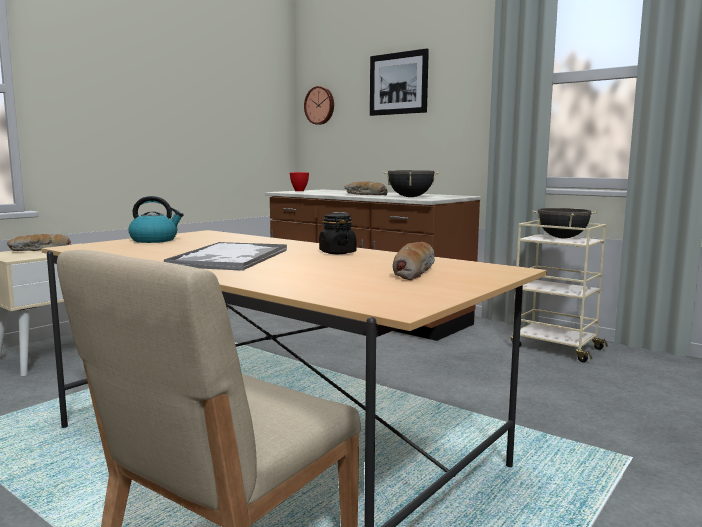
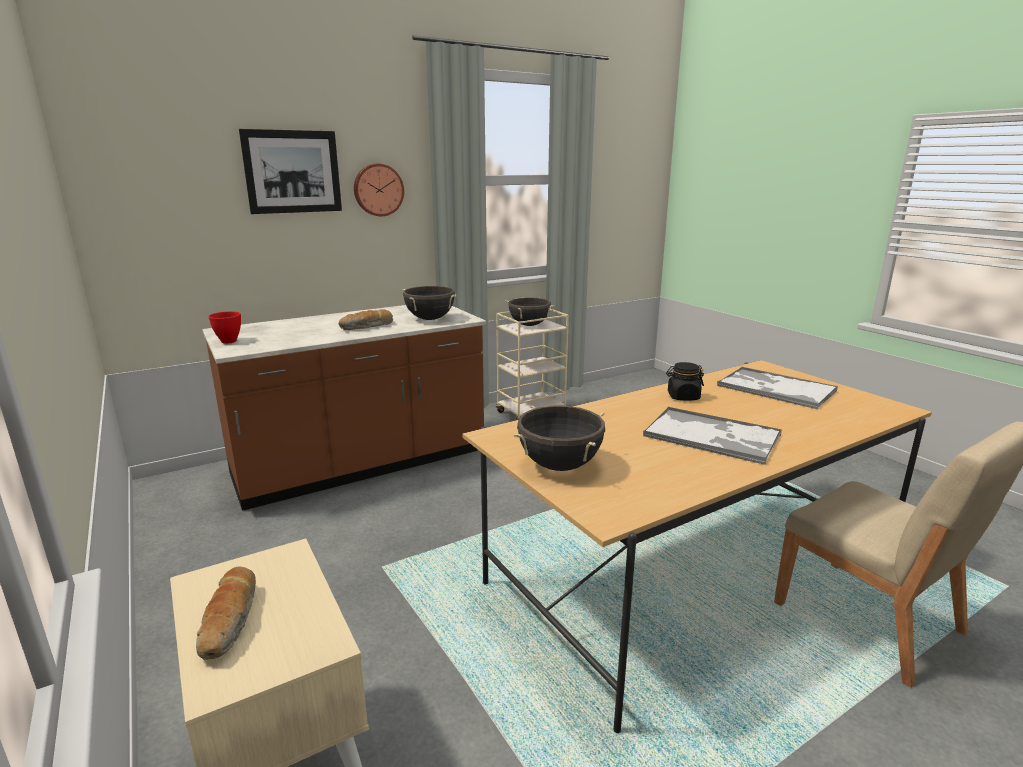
camera: 70 degrees left, 10 degrees up
(155, 240) = (559, 466): kettle -> black cooking pot
(320, 105) = (137, 197): wall clock -> wall clock (378, 190)
(413, 271) = (775, 388): bread -> tray

